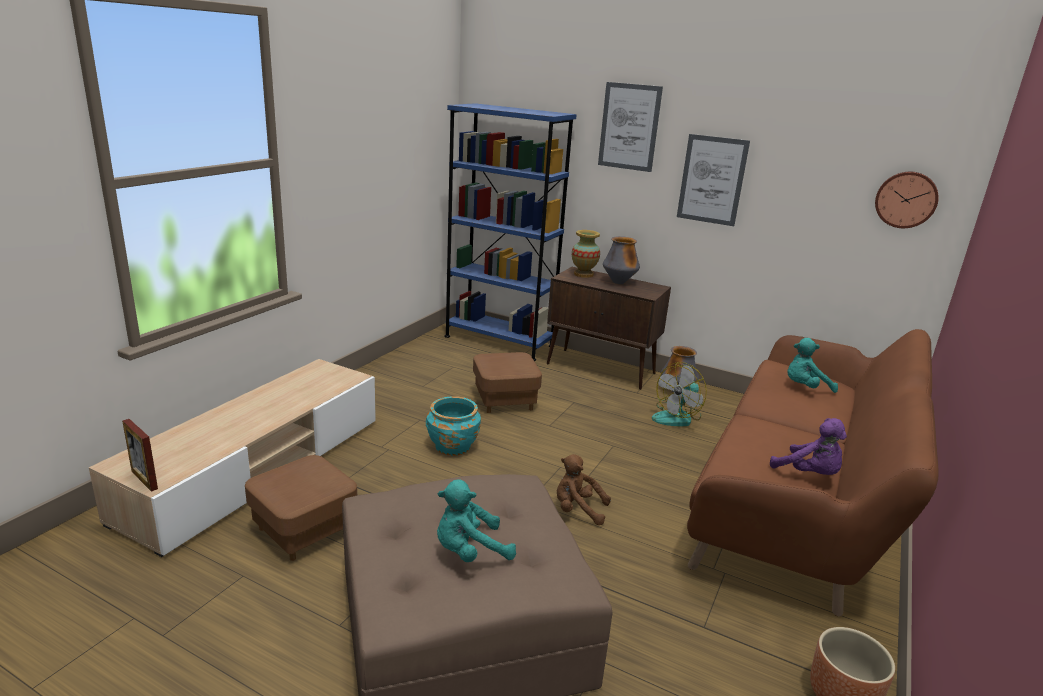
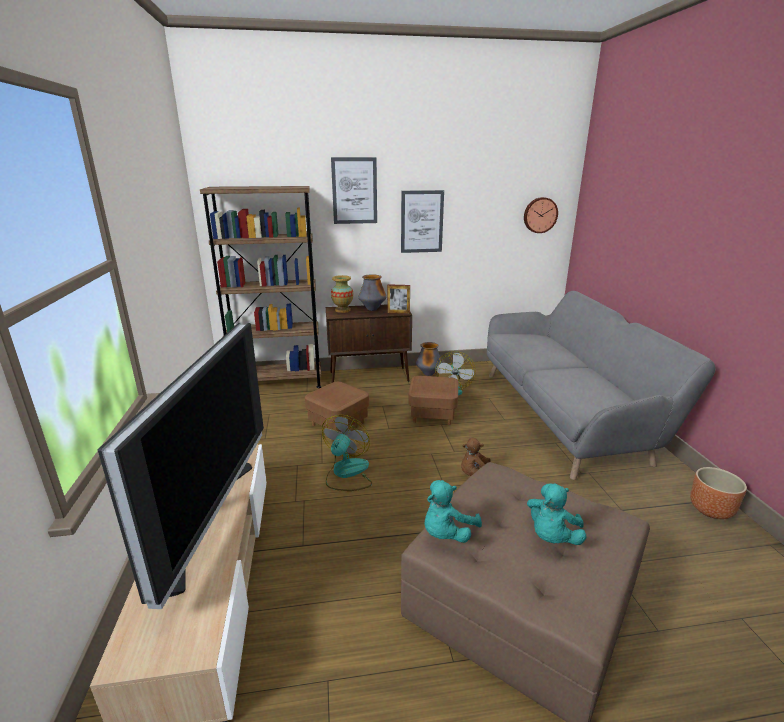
camera: 35 degrees left, 0 degrees up
(144, 480) = (182, 655): picture frame -> picture frame (398, 312)
(264, 410) = (207, 518): none -> television
(304, 530) = (326, 605): brown ottoman -> brown ottoman (433, 414)
(452, 446) = (347, 473): turquoise planter -> fan
(499, 341) = (278, 382): blue bookcase -> brown bookcase
(799, 505) = (566, 415): brown sofa -> grey sofa
(805, 388) = (533, 343): turquoise plush toy -> turquoise plush toy (446, 534)
(809, 474) = (610, 391): purple plush toy -> none

